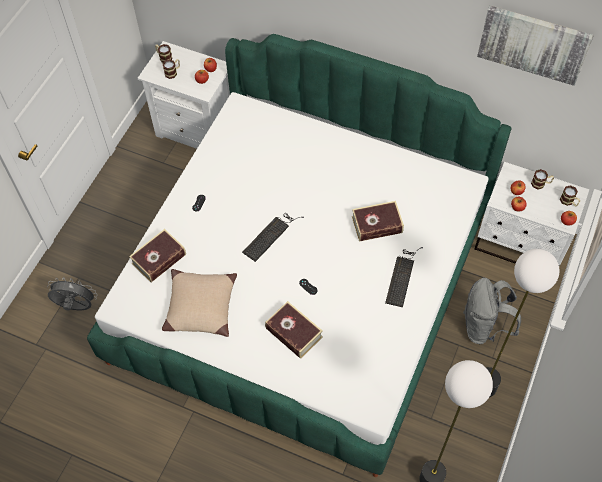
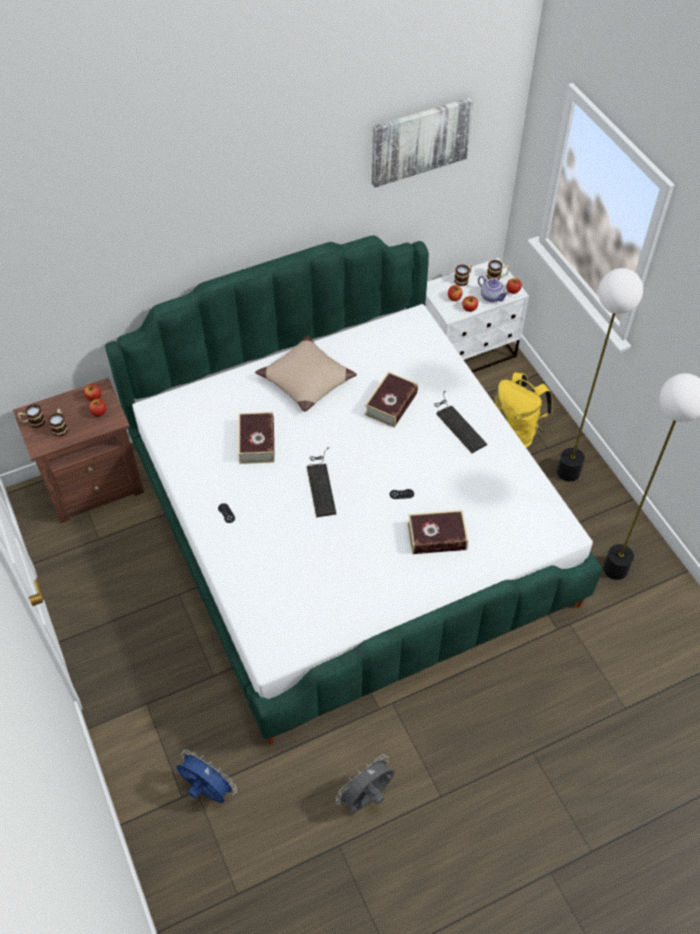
camera: 50 degrees left, 5 degrees down
(50, 354) = (207, 790): none -> blue fan
(76, 307) = (178, 729): grey fan -> grey fan (367, 797)
(159, 259) = (253, 586): book -> book (257, 442)
(197, 130) = (95, 485): white nightstand -> brown nightstand
(200, 306) = (339, 588): beige pillow -> beige pillow (306, 380)
(484, 327) = (515, 432): grey backpack -> yellow backpack
(545, 213) = (492, 297): none -> teapot

